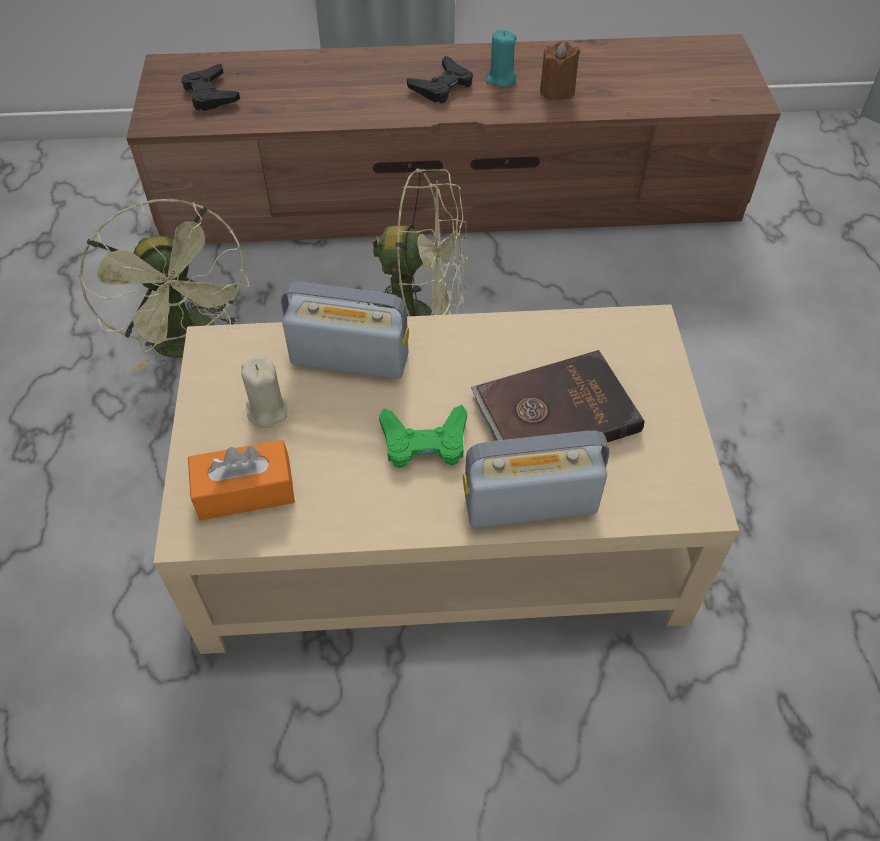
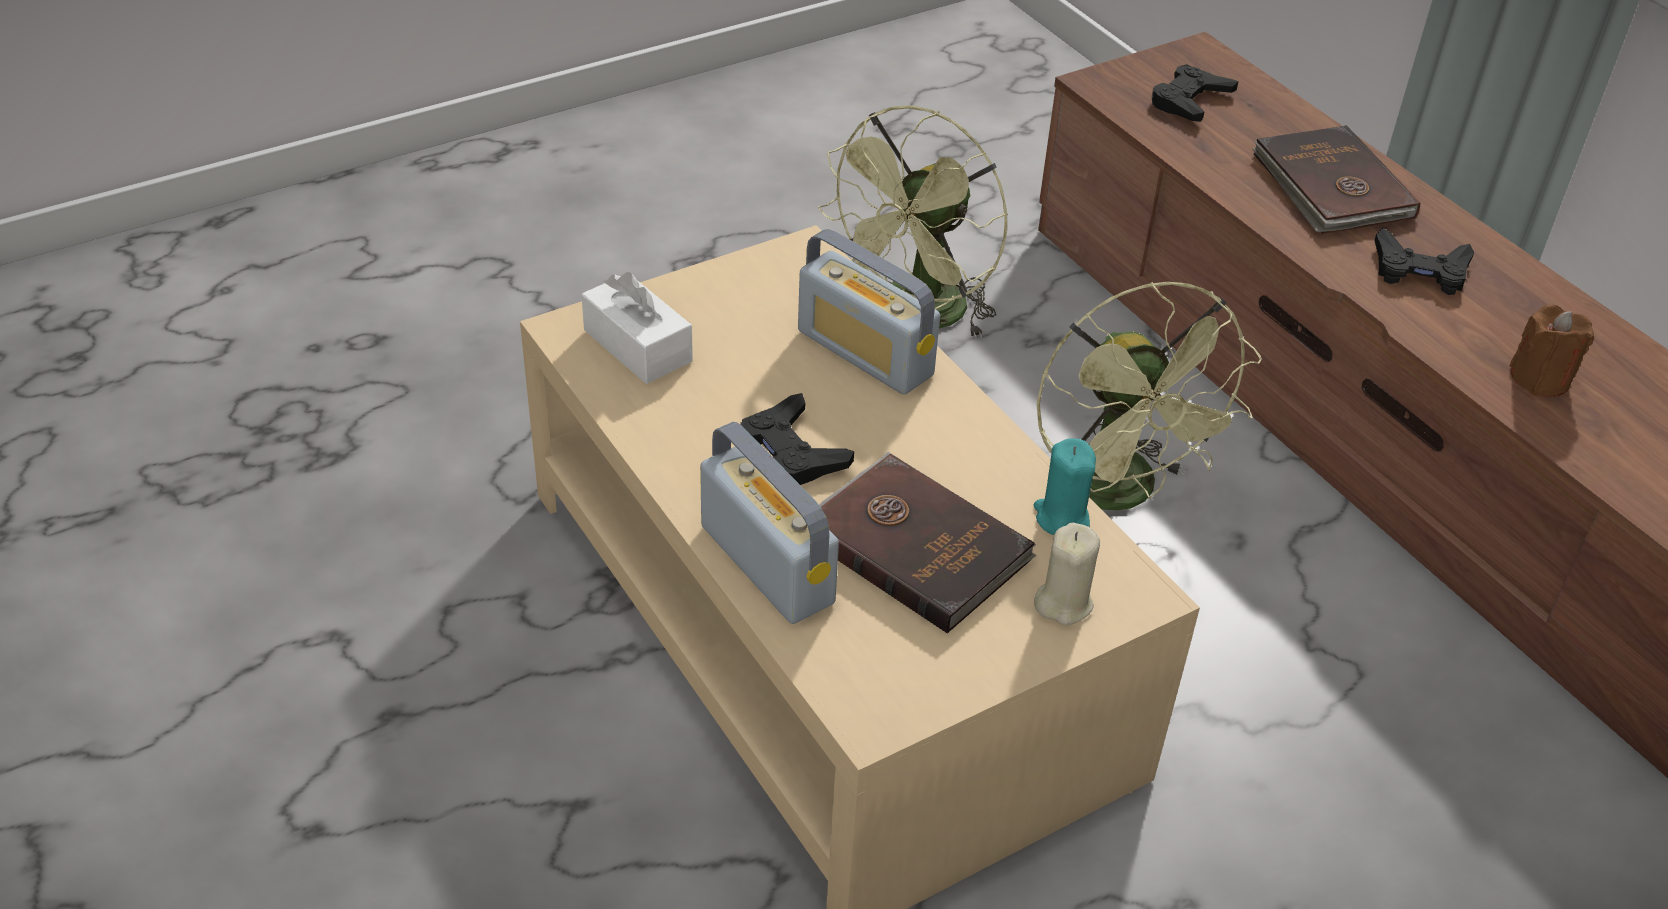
camera: 60 degrees right, 10 degrees down
(245, 491) = (637, 346): orange tissue box -> white tissue box
(267, 411) = (747, 321): beige candle -> beige candle (1063, 603)
(343, 81) = (1330, 187): none -> brown book
(349, 359) = (865, 353): radio -> radio turned 150 degrees clockwise
(424, 442) = (792, 451): green game controller -> black game controller
(500, 79) = (1499, 317): turquoise candle -> turquoise candle (1061, 517)

